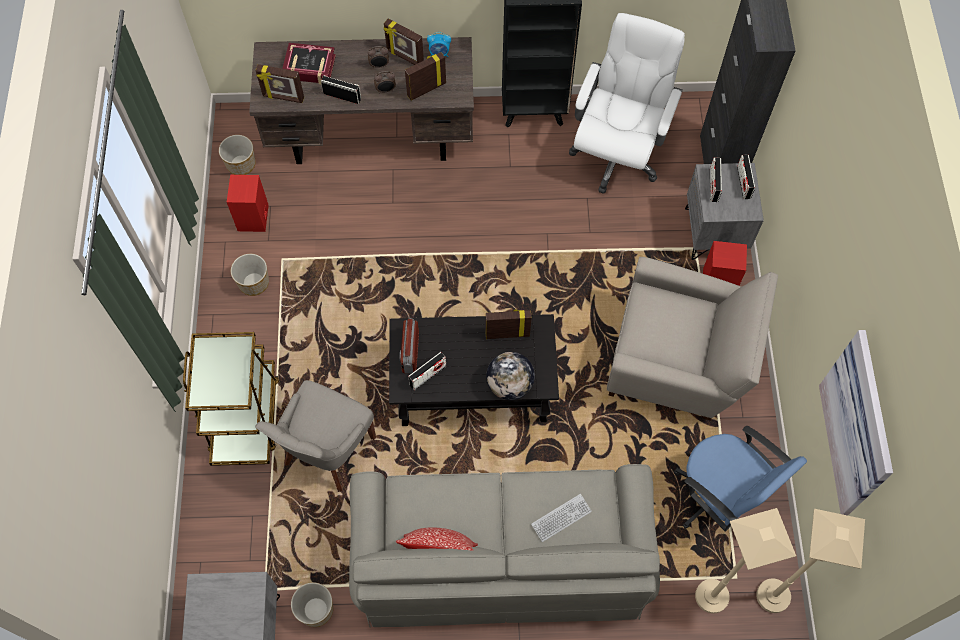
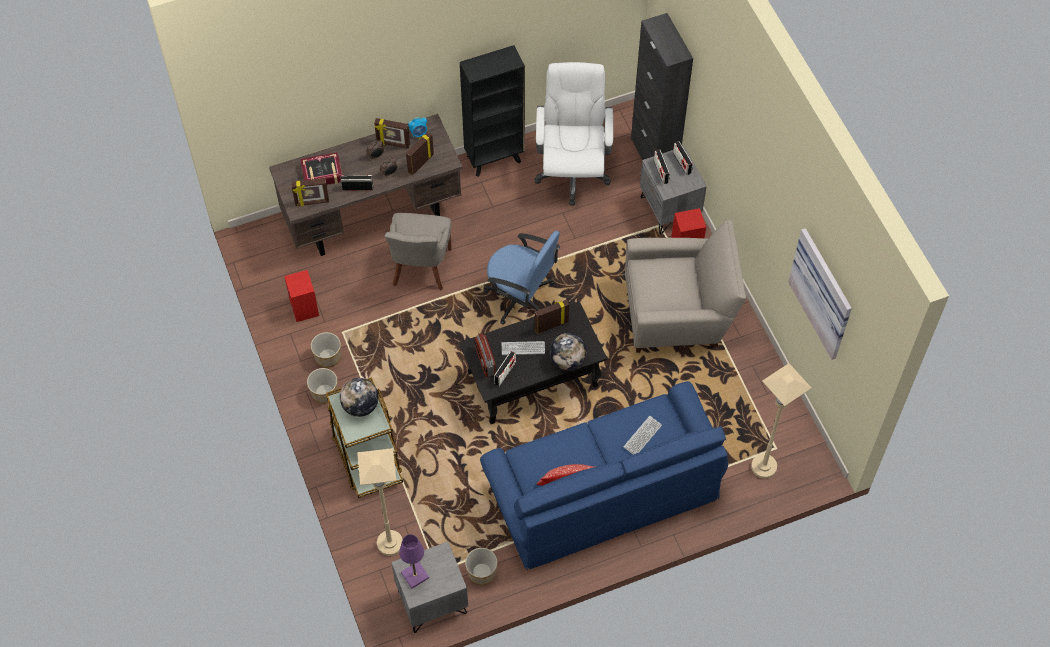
camera: 20 degrees left, 5 degrees down
(207, 603) = (415, 575): none -> purple table lamp
(227, 363) = (360, 406): none -> globe
(240, 164) = (275, 270): planter -> planter (324, 393)
(327, 452) = (441, 461): grey chair -> grey chair (420, 268)
(462, 351) = (523, 348): none -> keyboard
(501, 557) = (603, 491): grey sofa -> blue sofa
(719, 498) = (744, 398): blue office chair -> blue office chair (521, 298)
(772, 596) = (806, 452): beige floor lamp -> beige floor lamp (389, 543)

